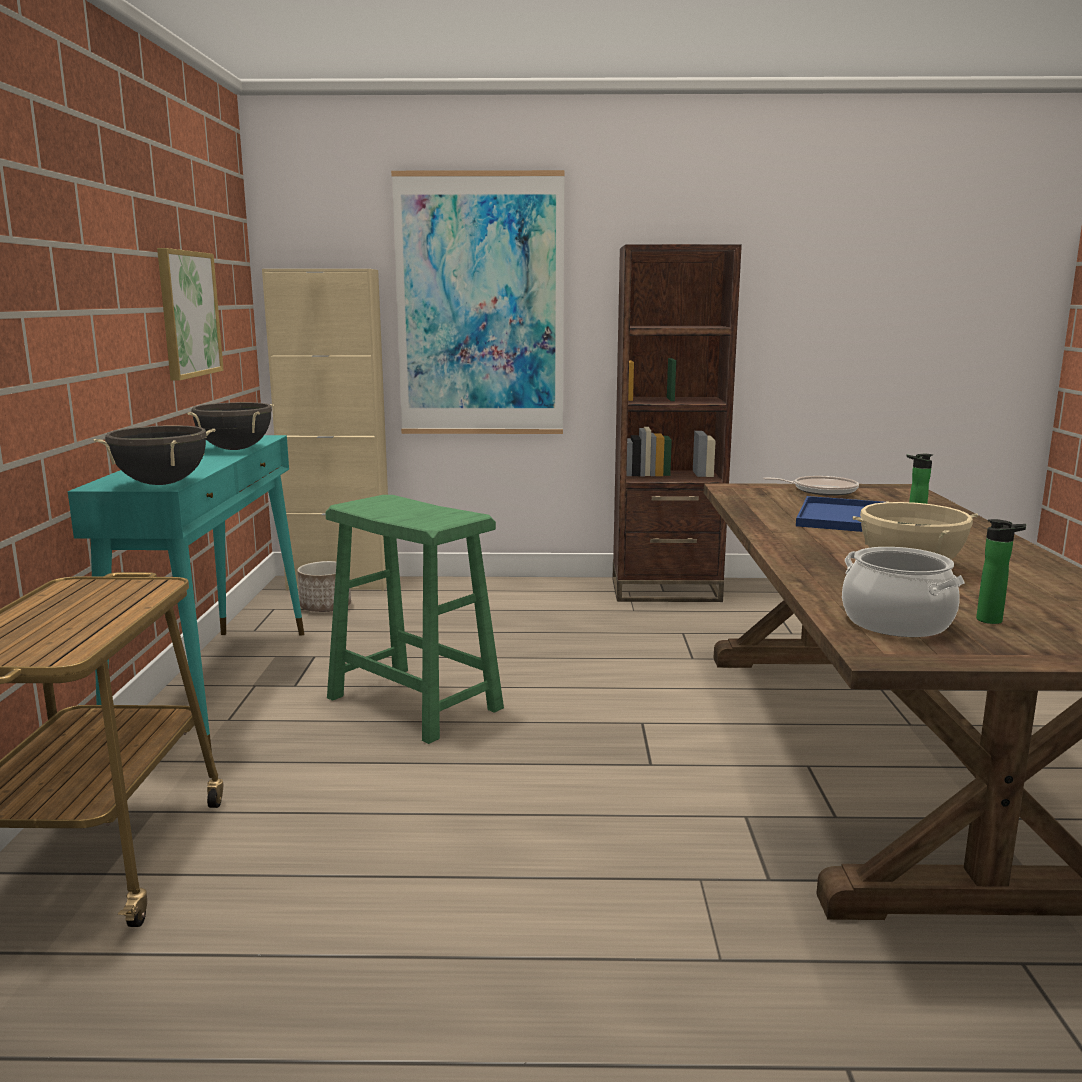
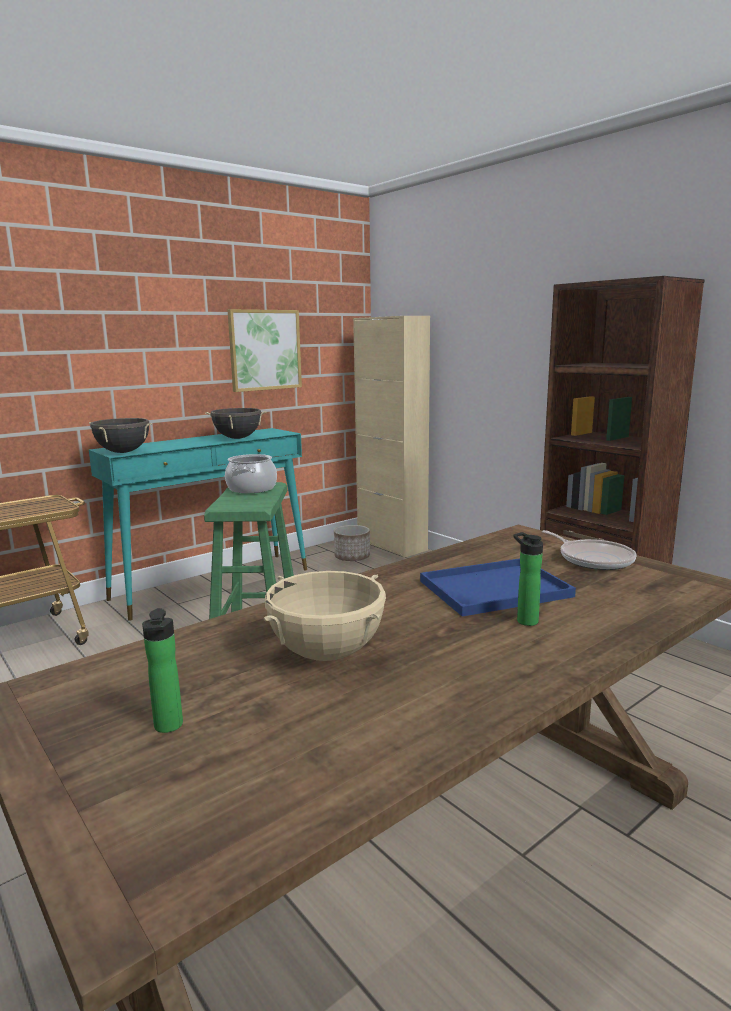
camera: 50 degrees right, 0 degrees up
(480, 306) = (492, 344): picture -> none
(896, 622) = (119, 684): cooking pot -> cooking pot (251, 488)

